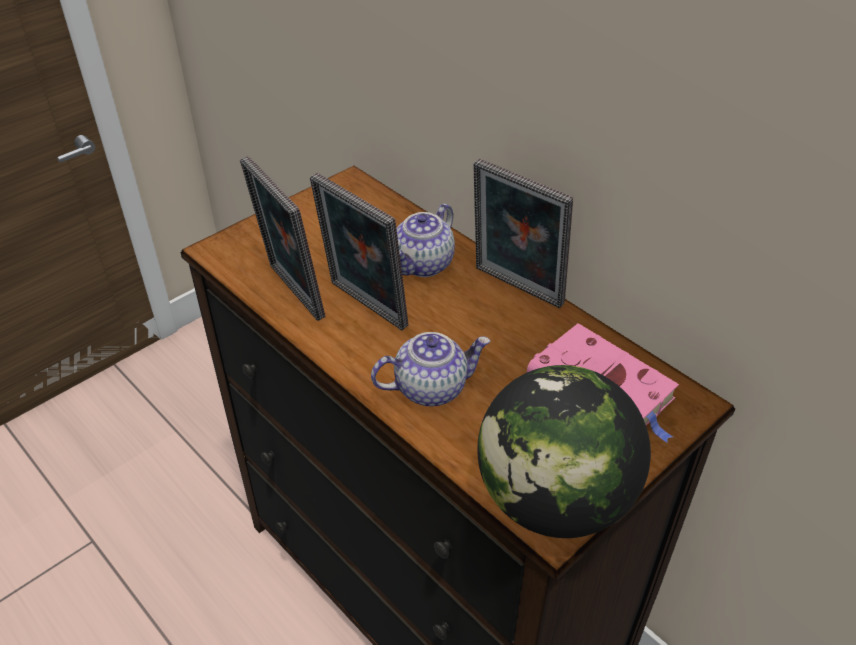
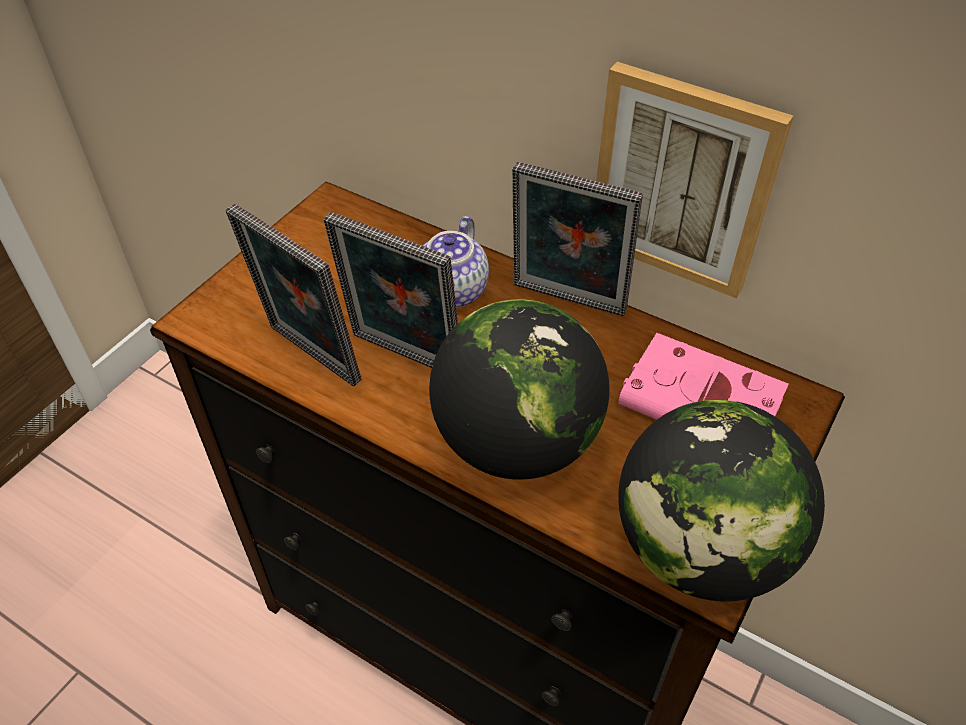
camera: 15 degrees left, 5 degrees up
(431, 387) = (516, 442): teapot -> globe
(613, 194) = (683, 181): none -> picture

